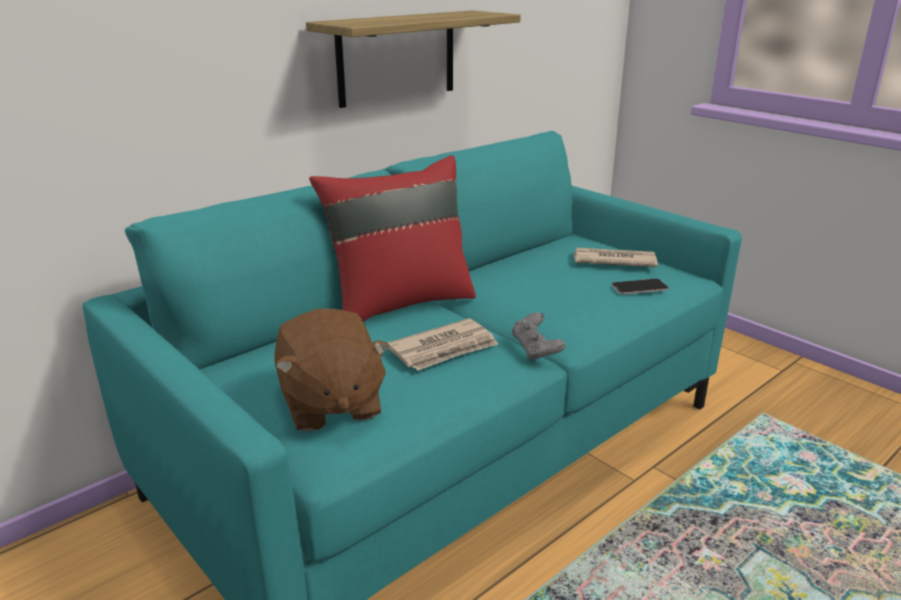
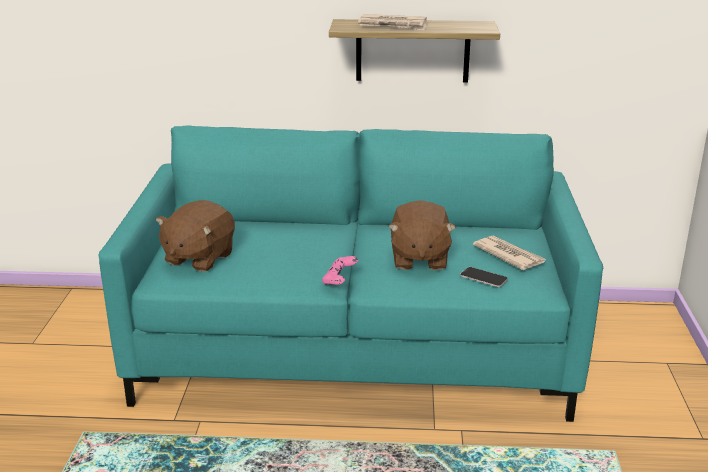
camera: 45 degrees right, 0 degrees up
(400, 303) = (324, 226): red pillow -> none
(444, 349) = (294, 258): newspaper -> newspaper (393, 25)
(536, 350) = (339, 281): grey game controller -> pink game controller
(557, 295) = (419, 259): none -> brown plush toy

